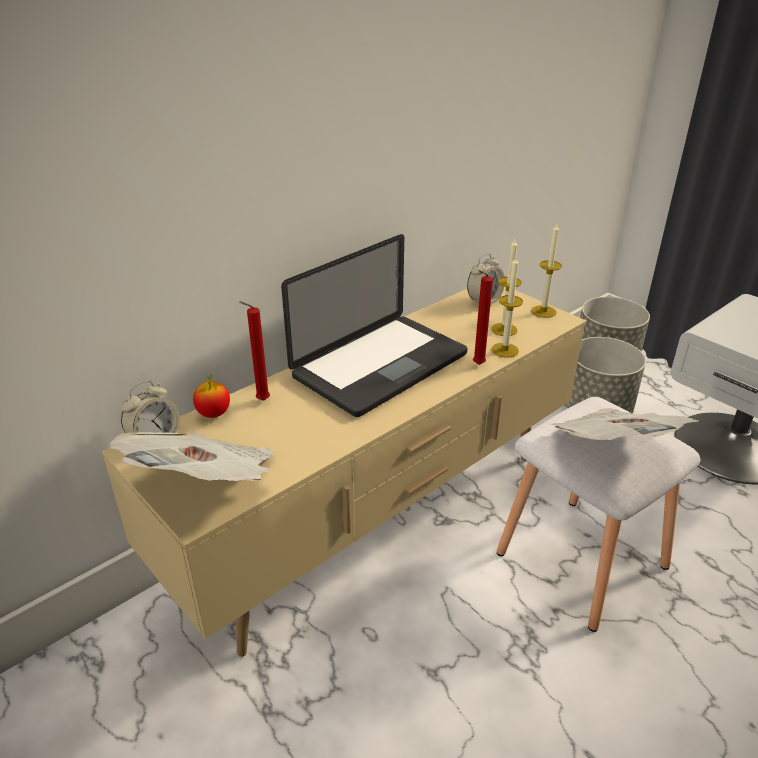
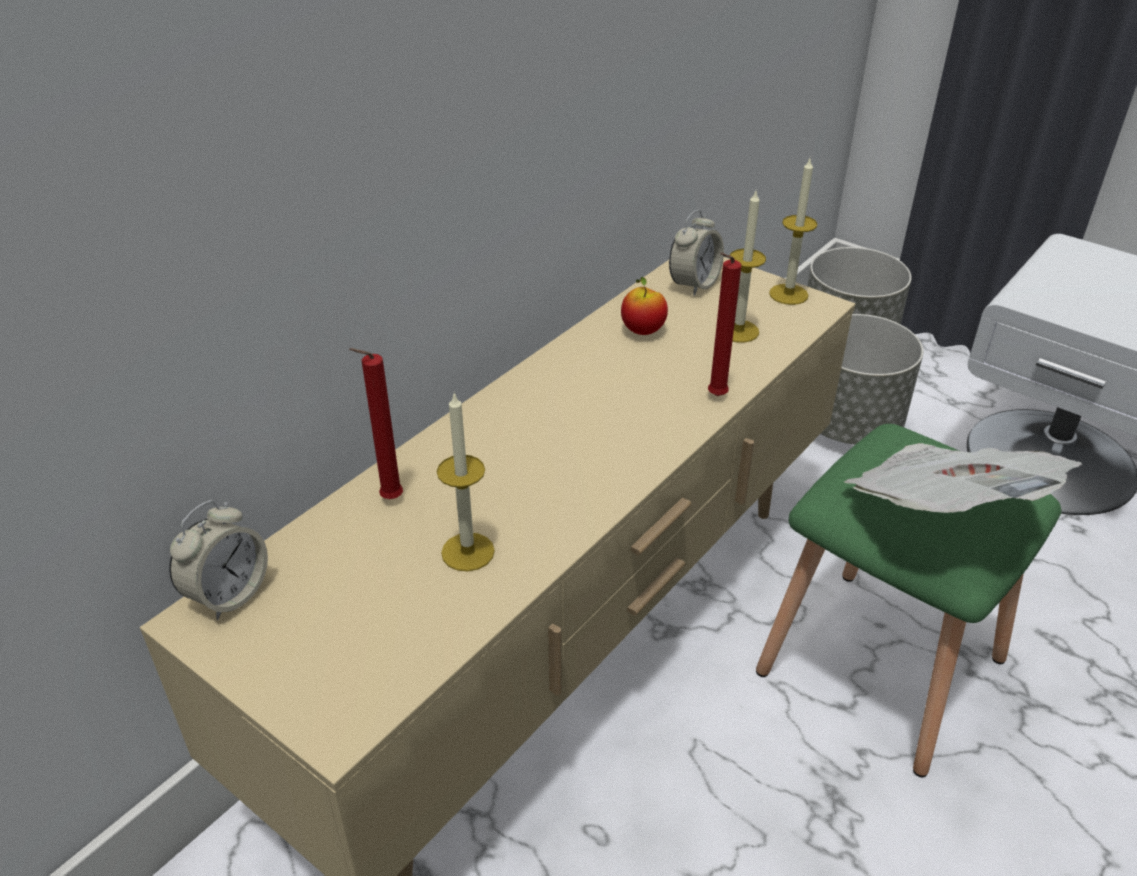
camera: 10 degrees left, 5 degrees up
(207, 485) = (341, 667): newspaper -> none
(214, 414) = (316, 533): apple -> apple (642, 331)
(380, 366) = (565, 414): laptop -> none
(505, 350) = (749, 366): candle -> candle (468, 552)
(581, 562) = (881, 669): white stool -> green stool

